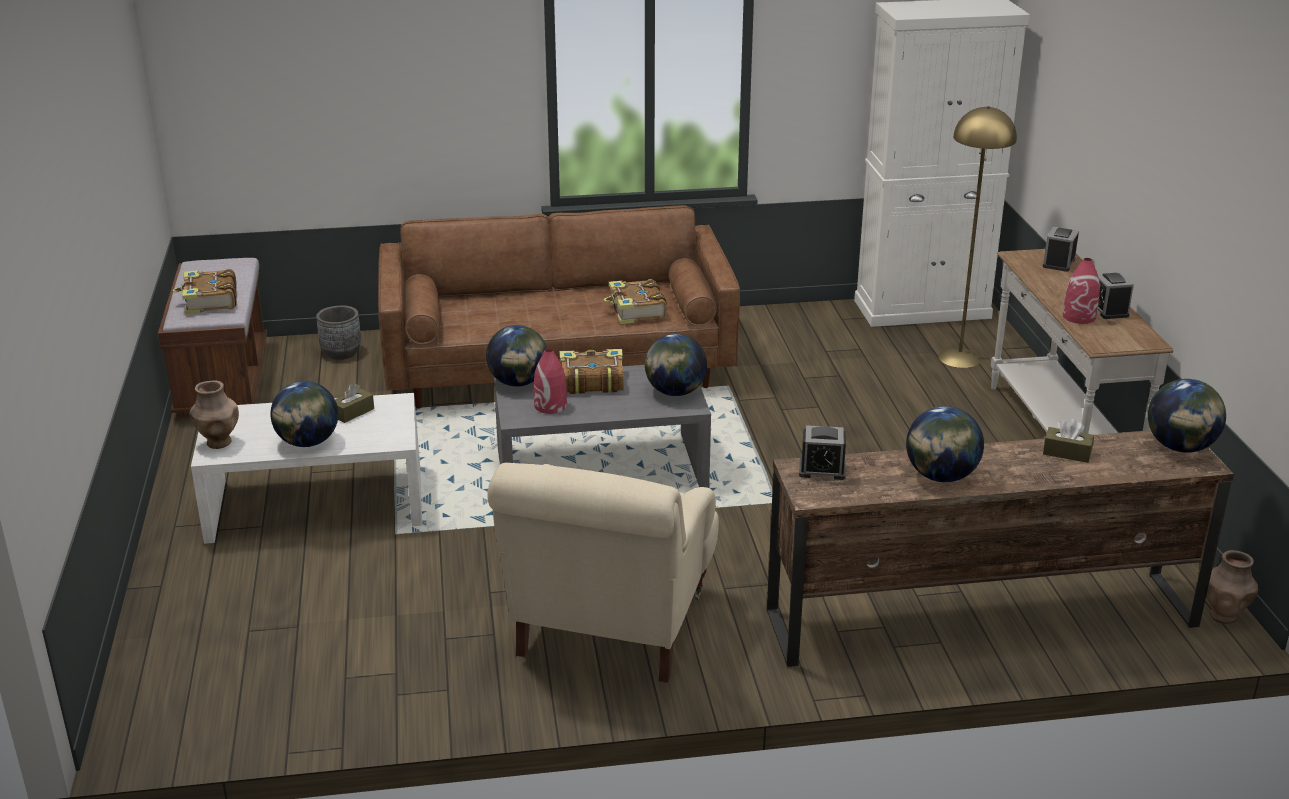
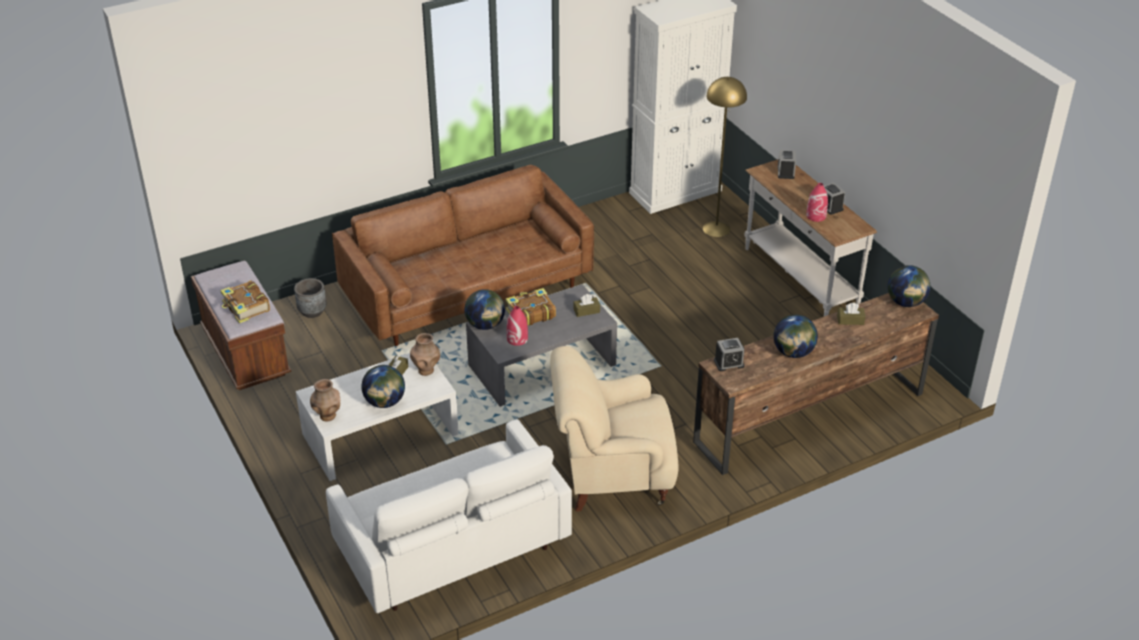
camera: 20 degrees left, 10 degrees up
(299, 670) = (451, 550): none -> white sofa
(610, 627) = (612, 475): beige armchair -> beige armchair turned 90 degrees clockwise
(636, 311) = (524, 249): book -> none
(675, 392) = (586, 311): globe -> brown tissue box
(1224, 616) = (932, 384): brown vase -> brown vase (426, 370)

